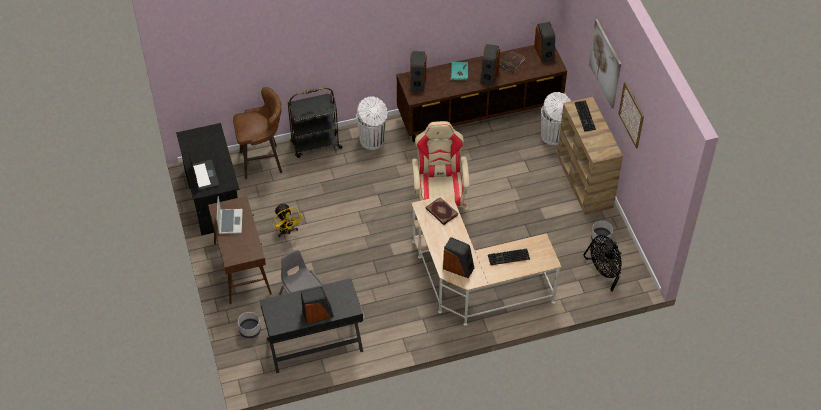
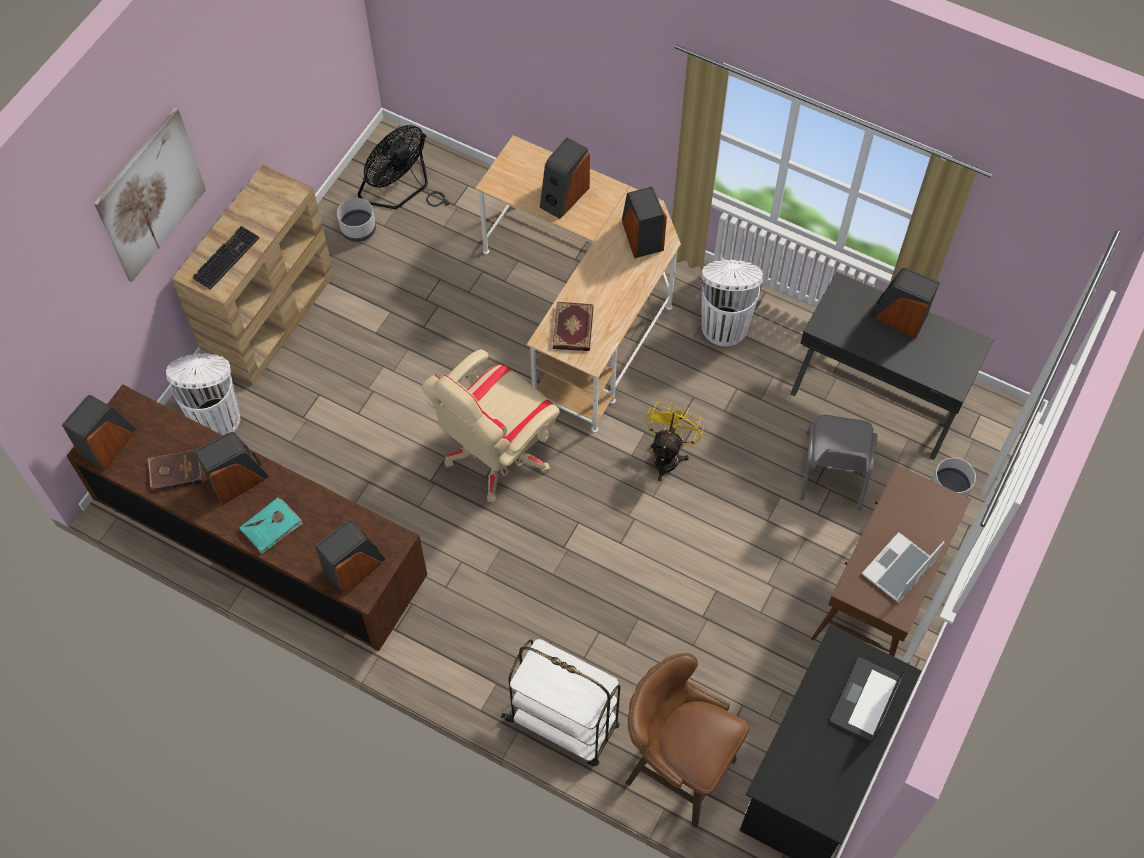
camera: 135 degrees left, 10 degrees up
(287, 232) = (757, 600): yellow fan -> yellow fan (668, 455)
(315, 145) = (563, 724): black cart -> white cart
(372, 141) = (470, 649): white trash can -> white trash can (724, 325)
(508, 258) = (564, 196): keyboard -> speaker
(605, 270) = (406, 189): black fan -> black fan turned 150 degrees counterclockwise
(631, 114) = (232, 97): picture -> none

